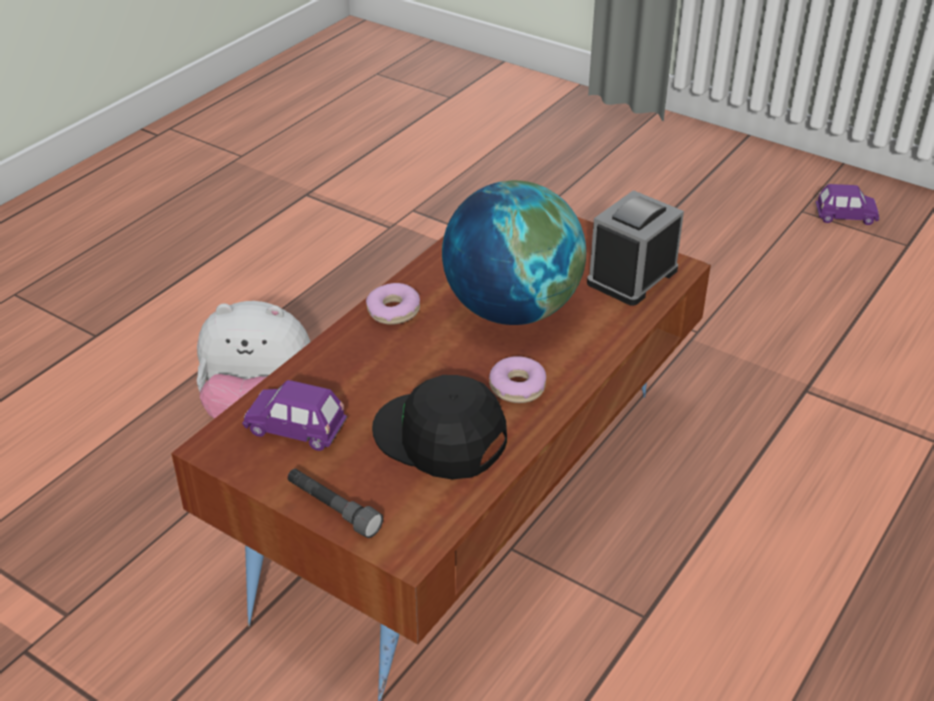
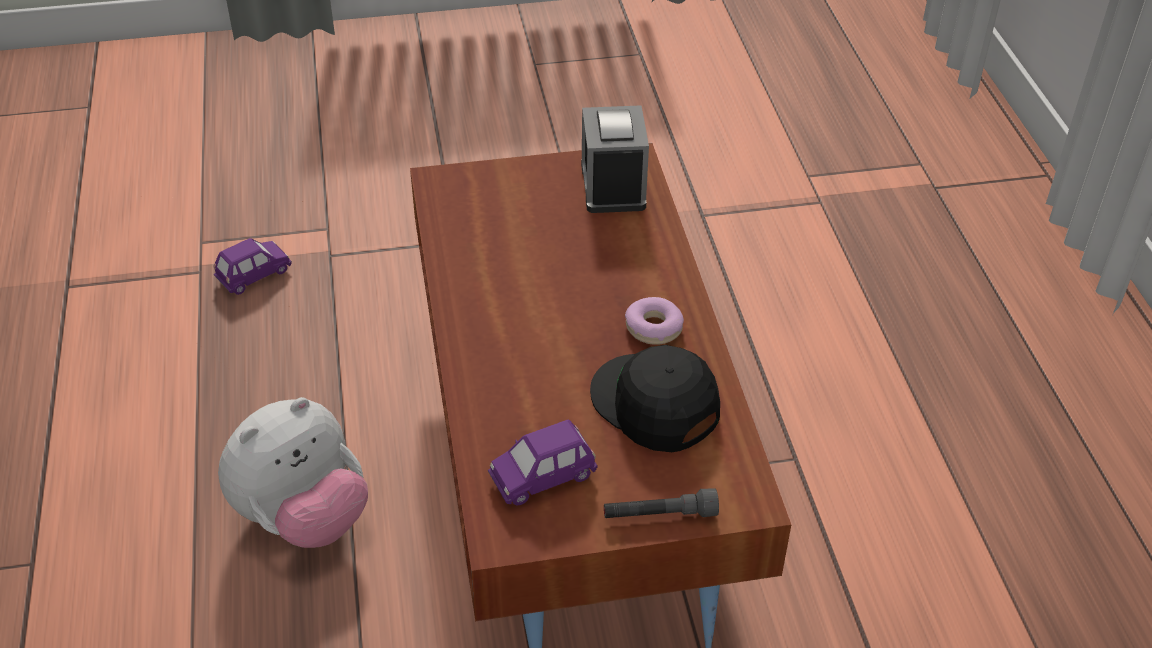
camera: 45 degrees left, 5 degrees up
(393, 311) = (475, 329): donut -> none
(440, 437) = (654, 404): black cap -> black cap turned 60 degrees clockwise
(512, 310) = (564, 268): globe -> none
(845, 217) = (571, 52): purple toy car -> purple toy car (254, 275)

